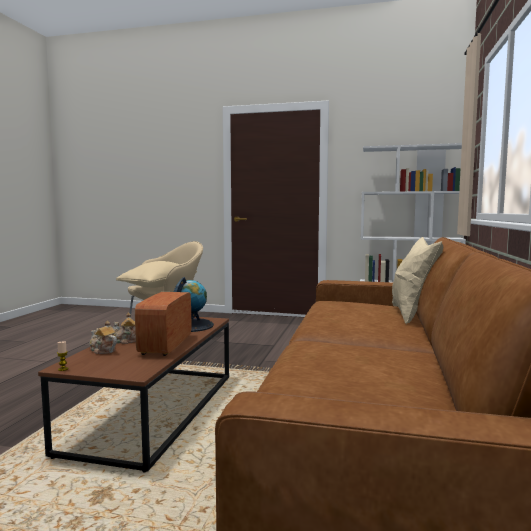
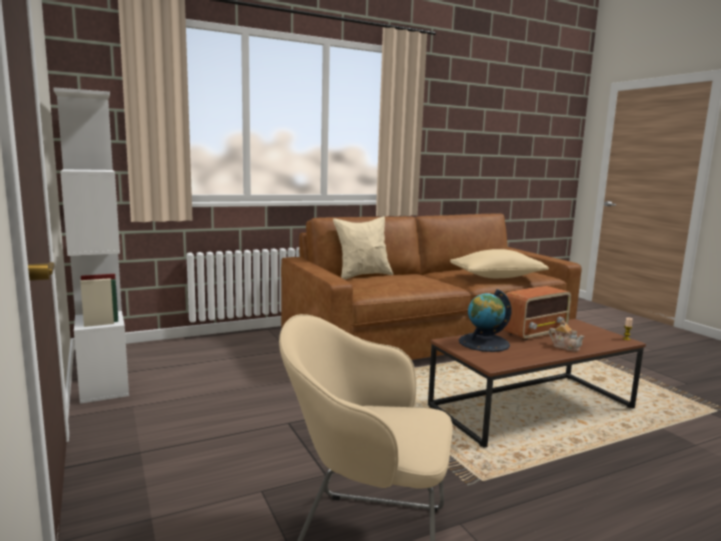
camera: 130 degrees left, 5 degrees up
(102, 350) = (590, 344): teapot -> none
(159, 286) = (397, 421): beige pillow -> beige pillow (497, 277)

